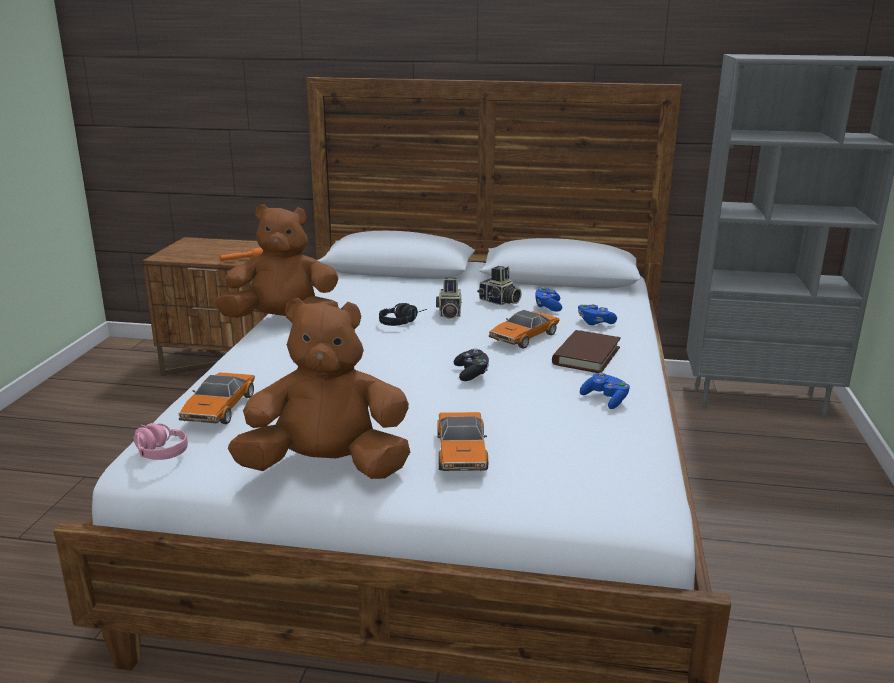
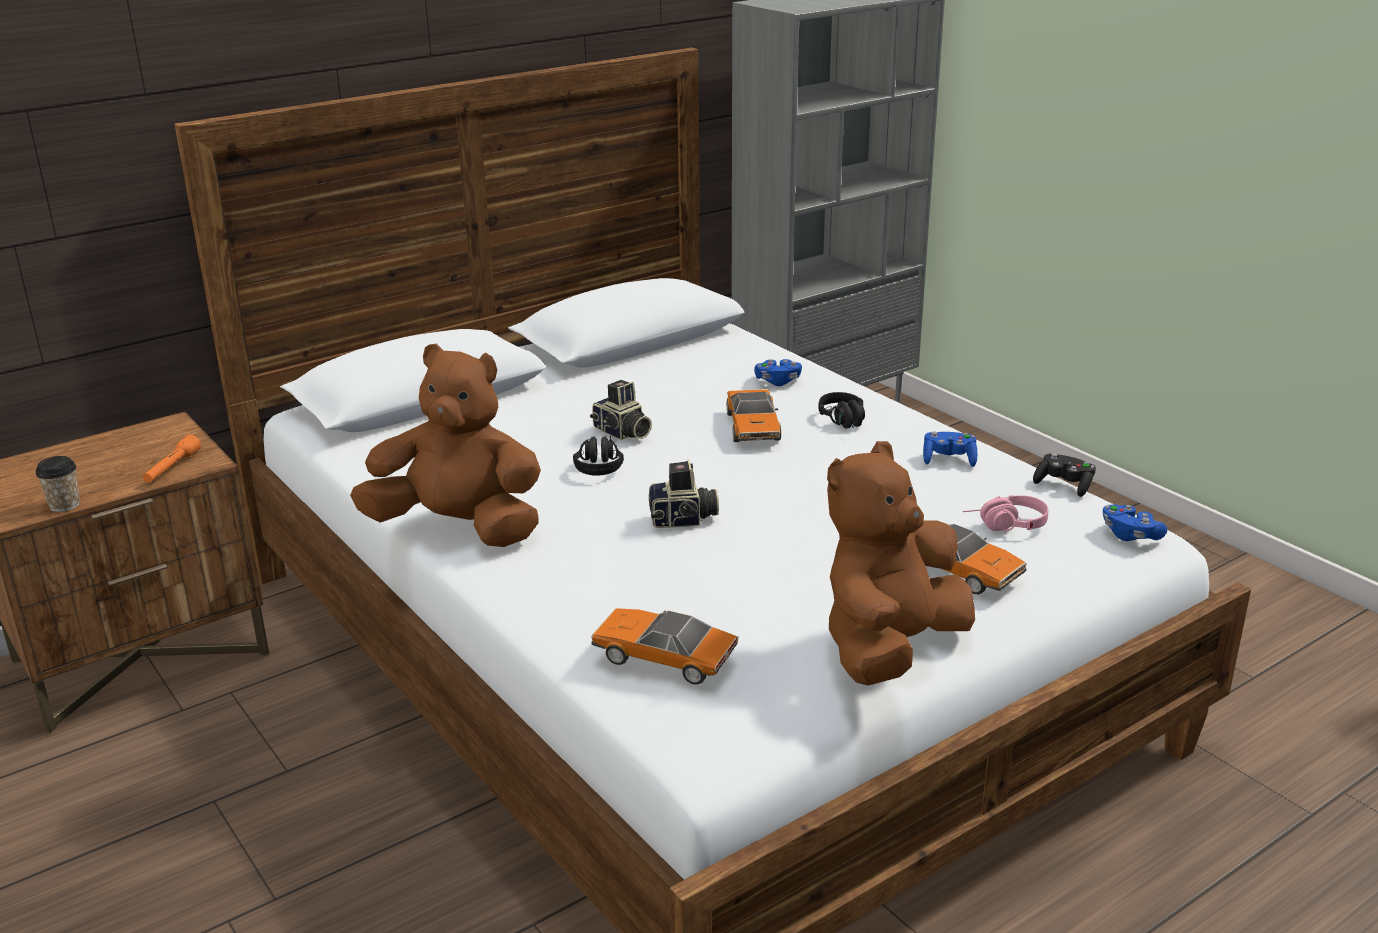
camera: 45 degrees left, 5 degrees up
(156, 450) = (704, 735): pink headphones -> pink headphones (1005, 526)
(183, 259) = (64, 505): none -> cup
(219, 409) = (664, 657): toy car -> toy car turned 150 degrees clockwise
(284, 322) = (459, 528): brown plush toy -> brown plush toy turned 60 degrees clockwise
(471, 373) = (796, 490): black game controller -> black game controller (1064, 485)
(499, 301) = (637, 395): camera -> camera (683, 520)
(548, 307) = (697, 381): blue game controller -> blue game controller (1130, 535)
(586, 356) = (846, 422): brown book -> black headphones

